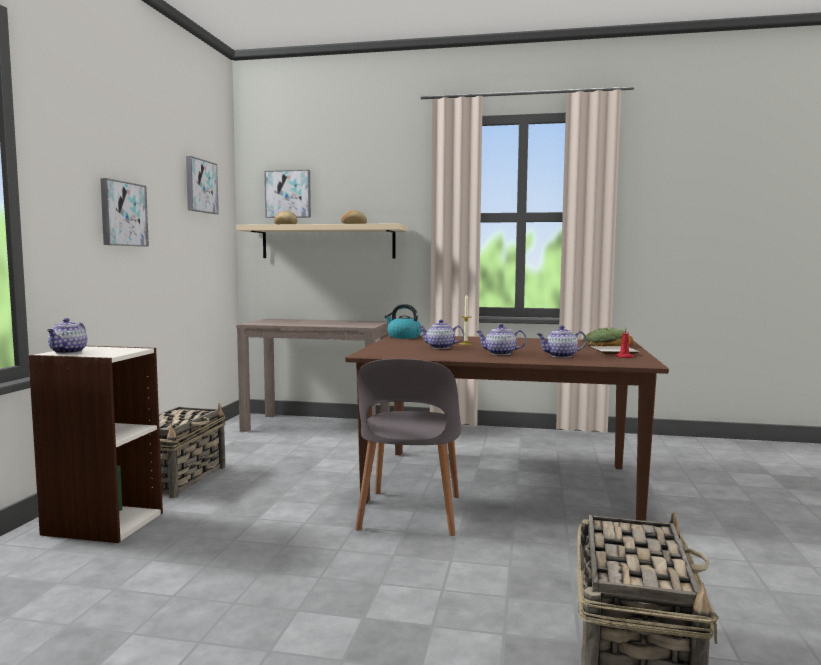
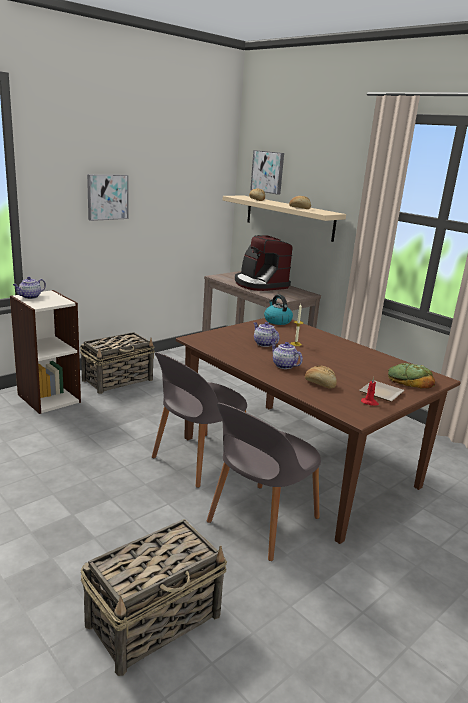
camera: 35 degrees right, 15 degrees up
(200, 186) = (192, 166): picture -> none
(313, 322) = (260, 284): none -> coffee machine
(560, 356) = (320, 384): teapot -> bread
(560, 536) = (261, 521): none -> grey chair

